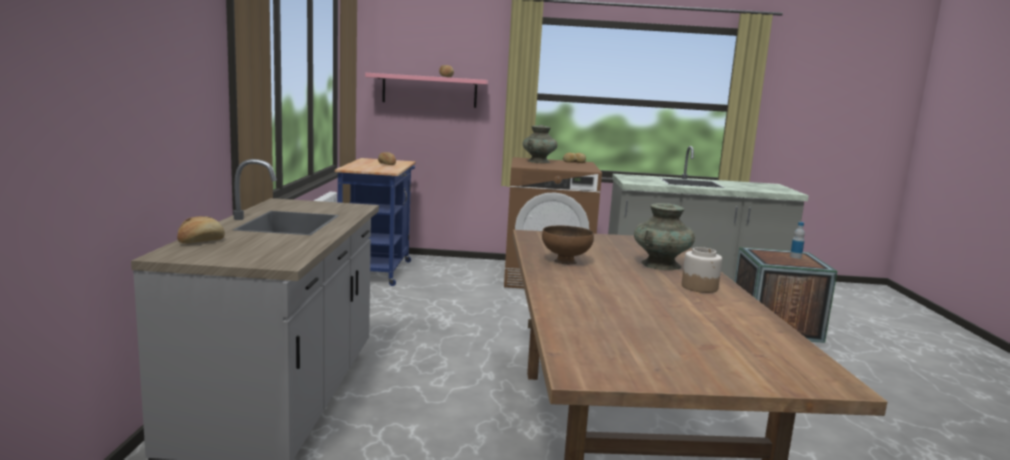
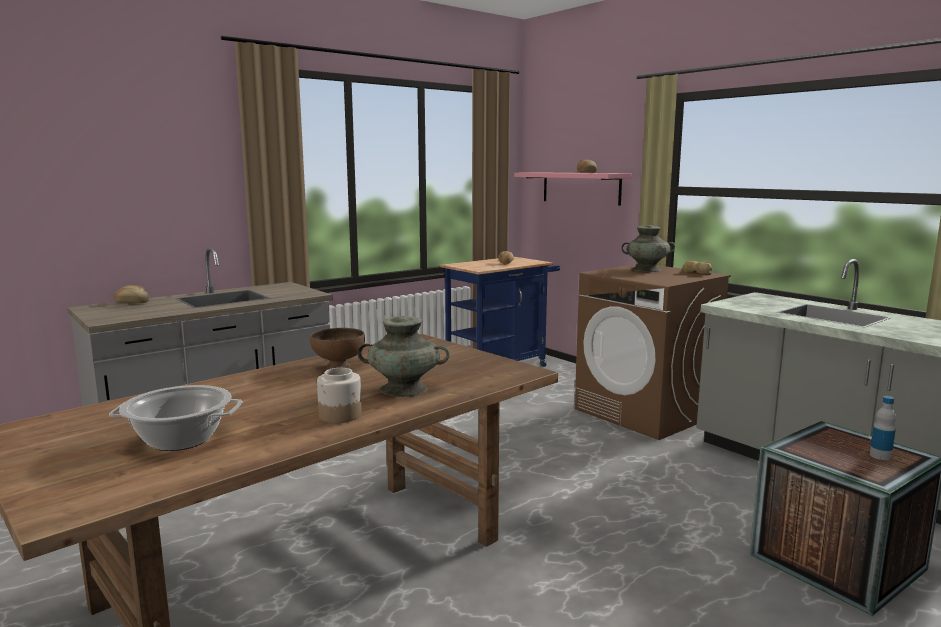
camera: 50 degrees right, 0 degrees up
(699, 329) = (180, 440): none -> cooking pot

